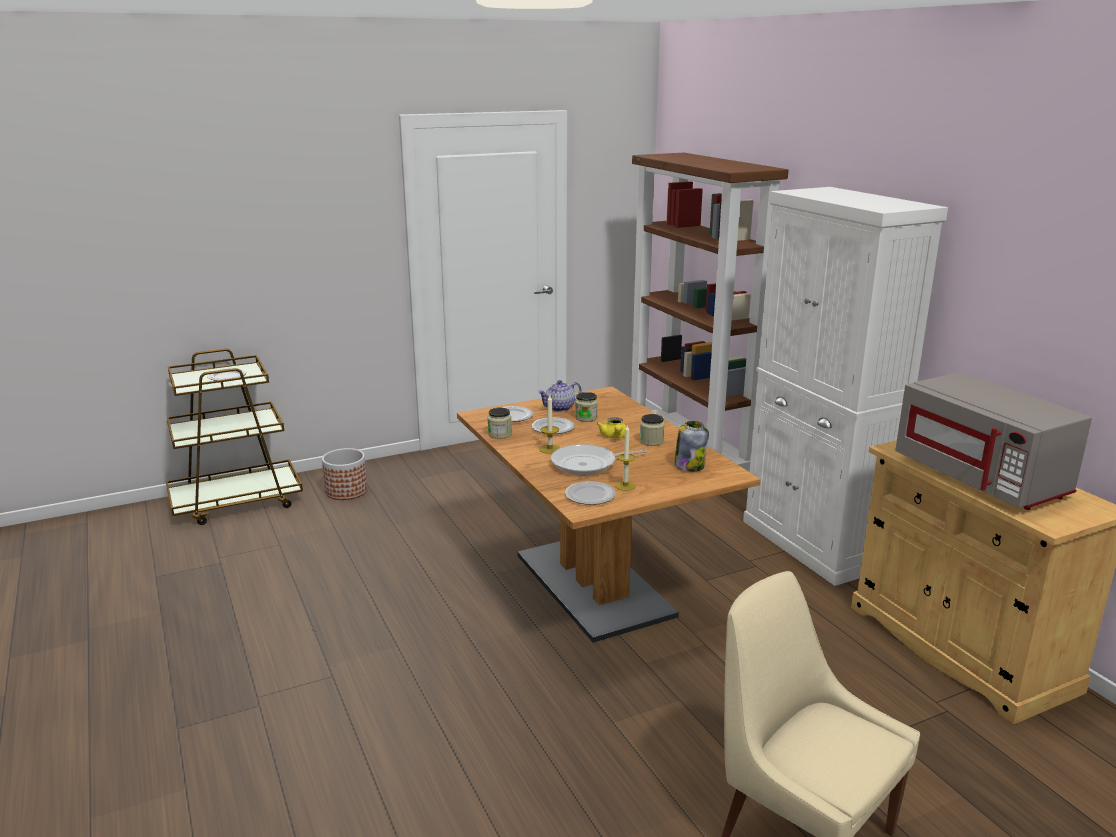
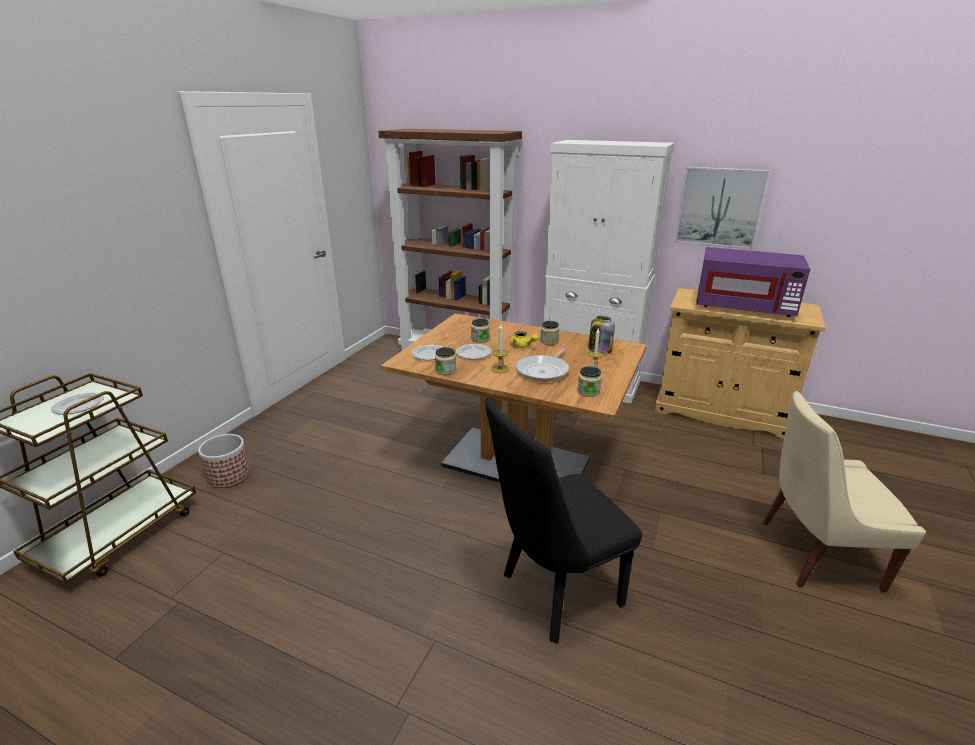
camera: 40 degrees left, 5 degrees up
(463, 700) = (553, 594): none -> black chair
(560, 408) = (450, 338): teapot -> none
(590, 496) = (588, 391): plate -> jar
(981, 478) = (744, 307): grey microwave -> purple microwave
(1005, 315) = (720, 207): none -> picture

